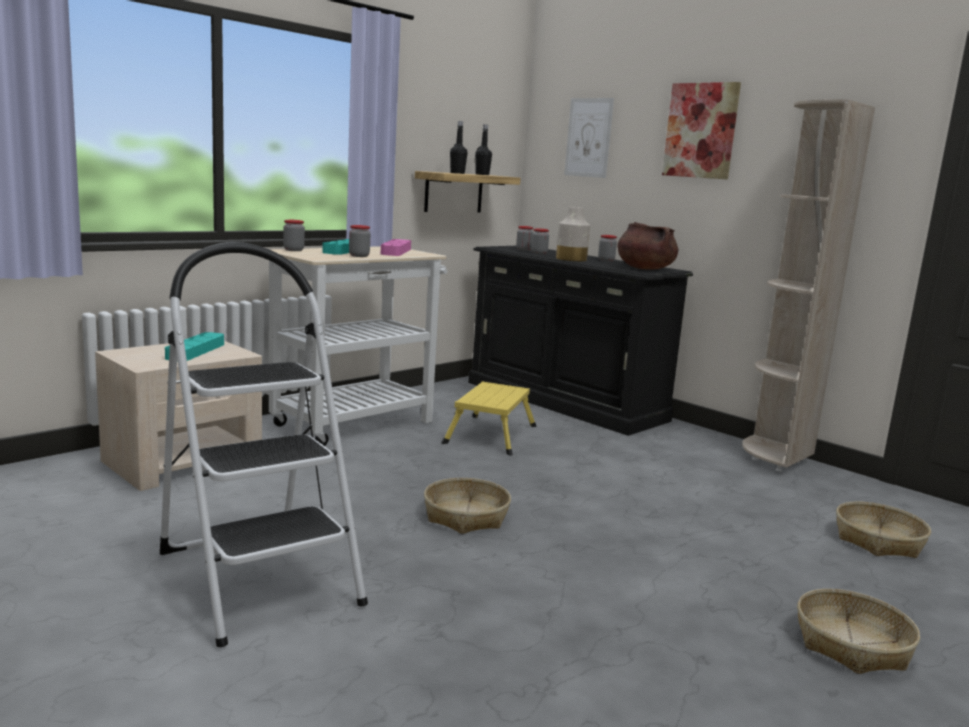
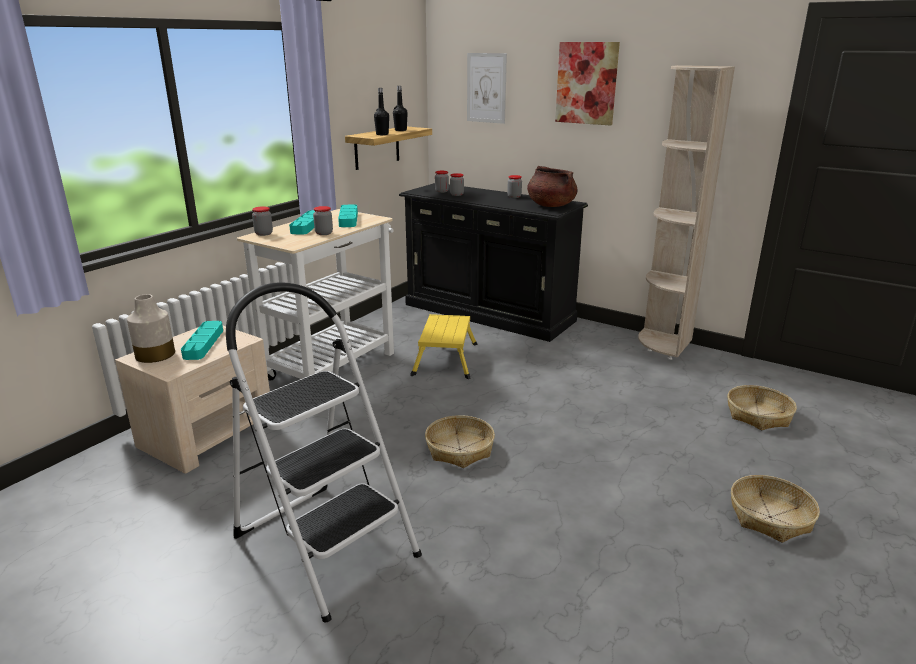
camera: 10 degrees left, 10 degrees up
(396, 251) = (348, 219): pink tray -> turquoise tray
(571, 259) = (487, 200): beige vase -> beige vase (155, 354)

